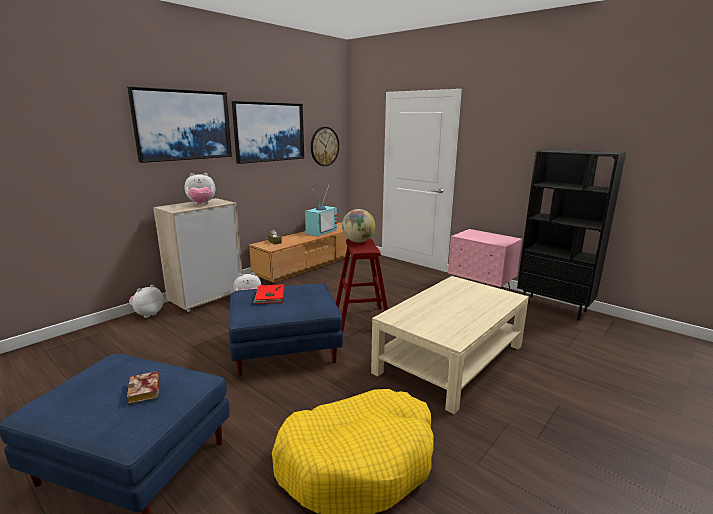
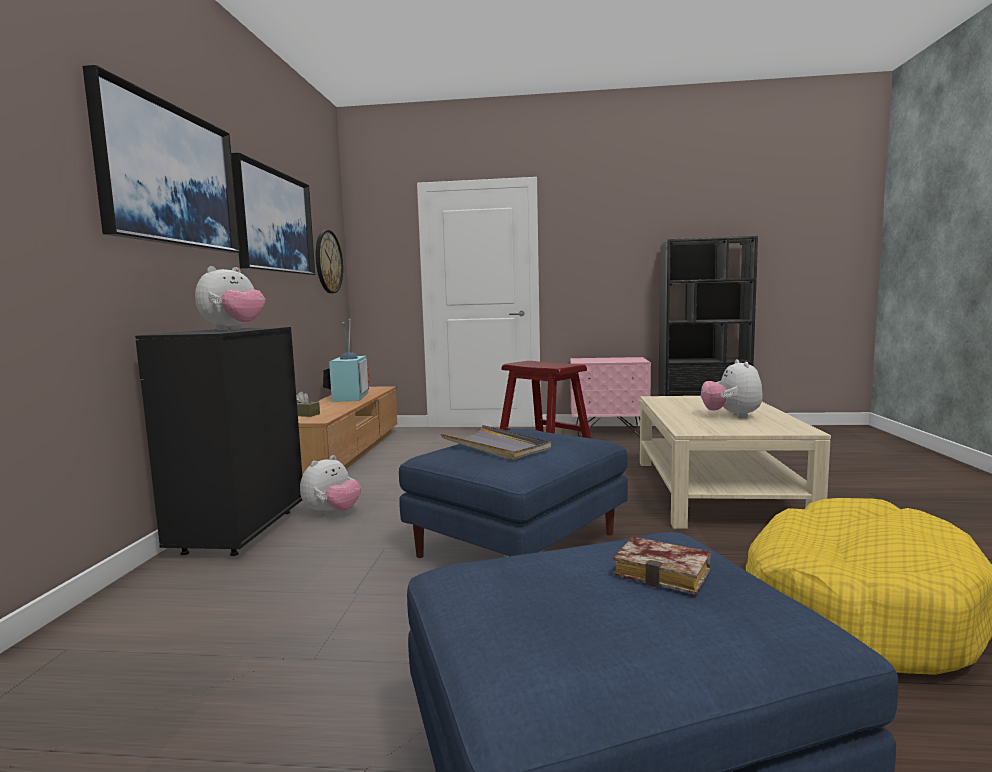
camera: 35 degrees left, 10 degrees down
(148, 314) = (143, 585): plush toy -> plush toy (731, 416)
(207, 299) = (240, 530): beige cabinet -> black cabinet
(269, 296) = (496, 446): red book -> grey tray
(358, 241) = (527, 363): globe -> none

